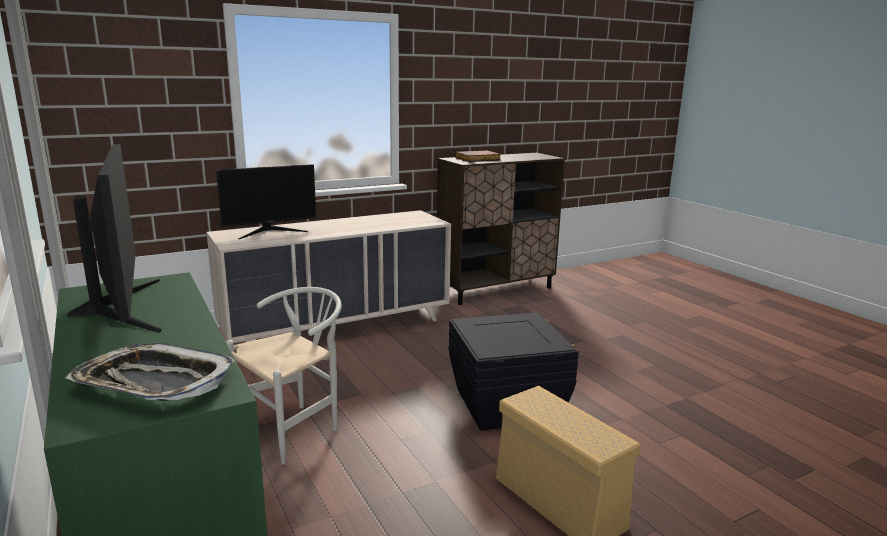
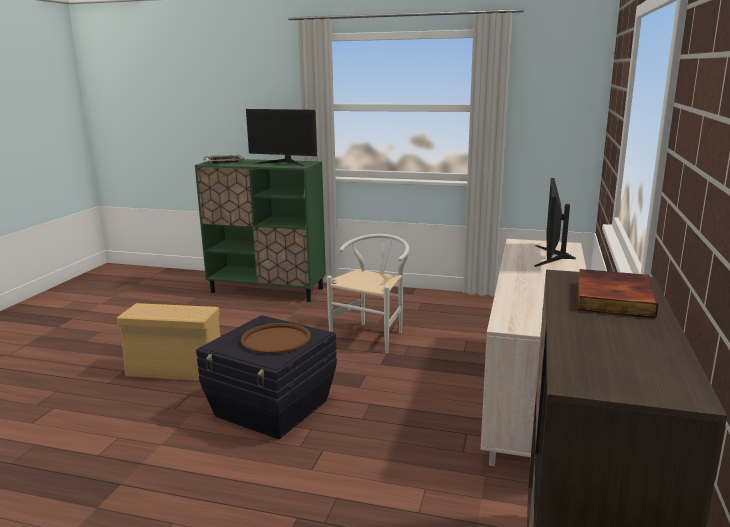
camera: 135 degrees right, 0 degrees up
(295, 428) = (372, 335): white chair -> white chair turned 150 degrees counterclockwise
(504, 330) = (276, 339): none -> brown tray

